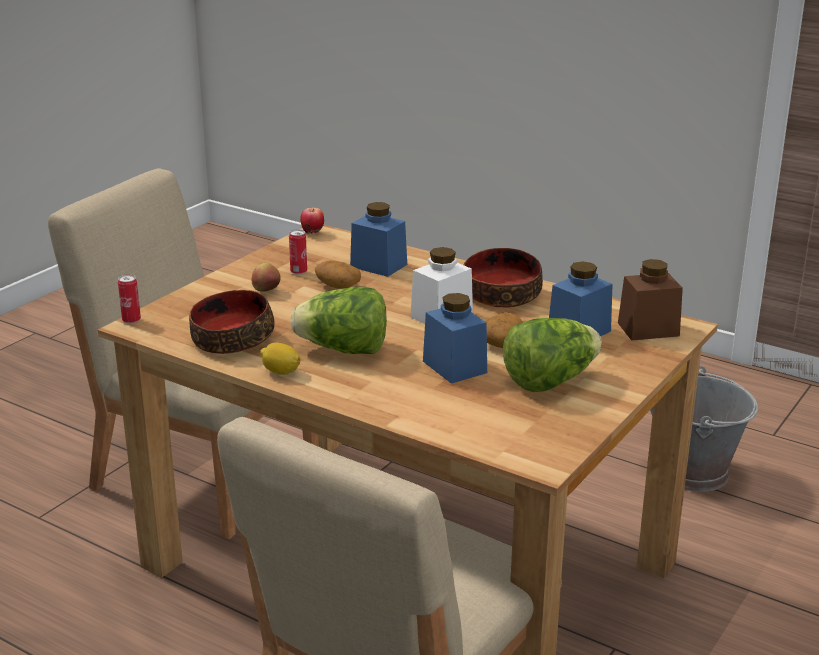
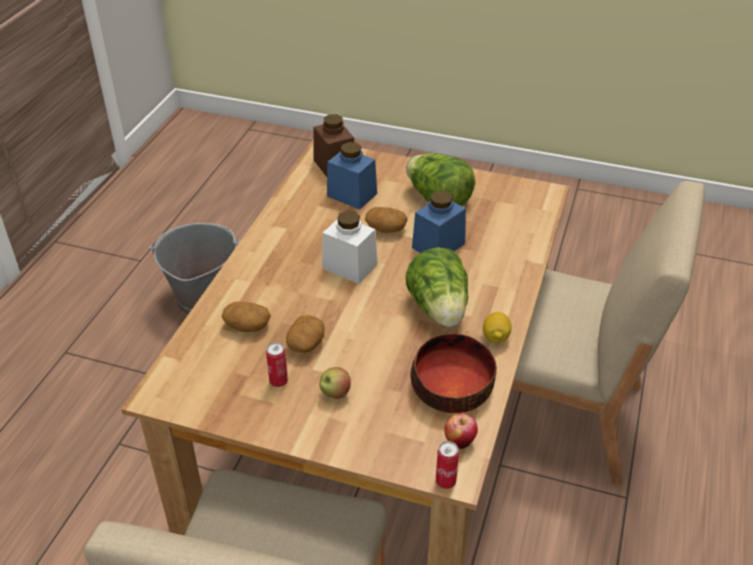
camera: 105 degrees left, 15 degrees up
(313, 233) = (161, 399): apple -> apple (459, 441)
(378, 265) = (247, 326): blue jar -> potato
(500, 294) = (294, 240): bowl -> none

